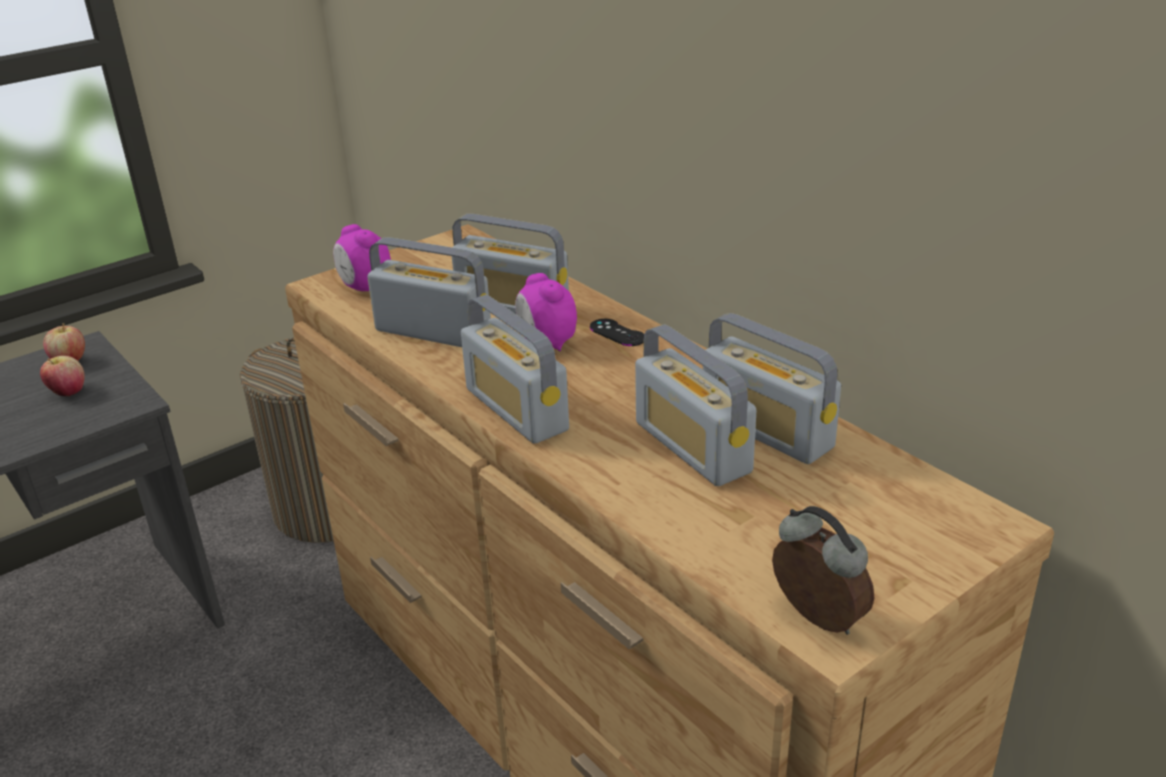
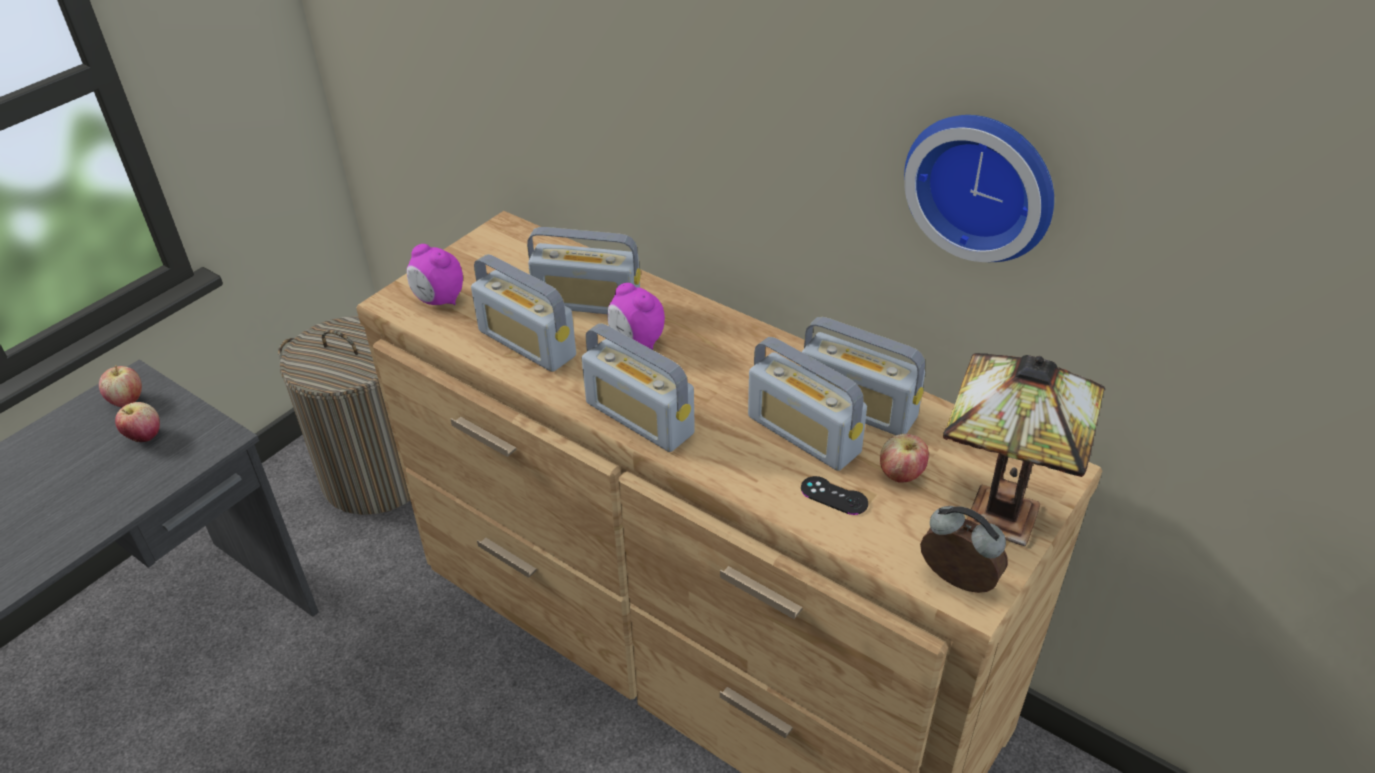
camera: 15 degrees left, 10 degrees up
(433, 332) = (527, 343): radio -> radio turned 150 degrees counterclockwise
(617, 333) = (694, 322): black game controller -> black game controller (834, 496)
(791, 501) = (901, 475): none -> apple
(894, 559) = (996, 516): none -> table lamp
(916, 153) = (983, 184): none -> wall clock

